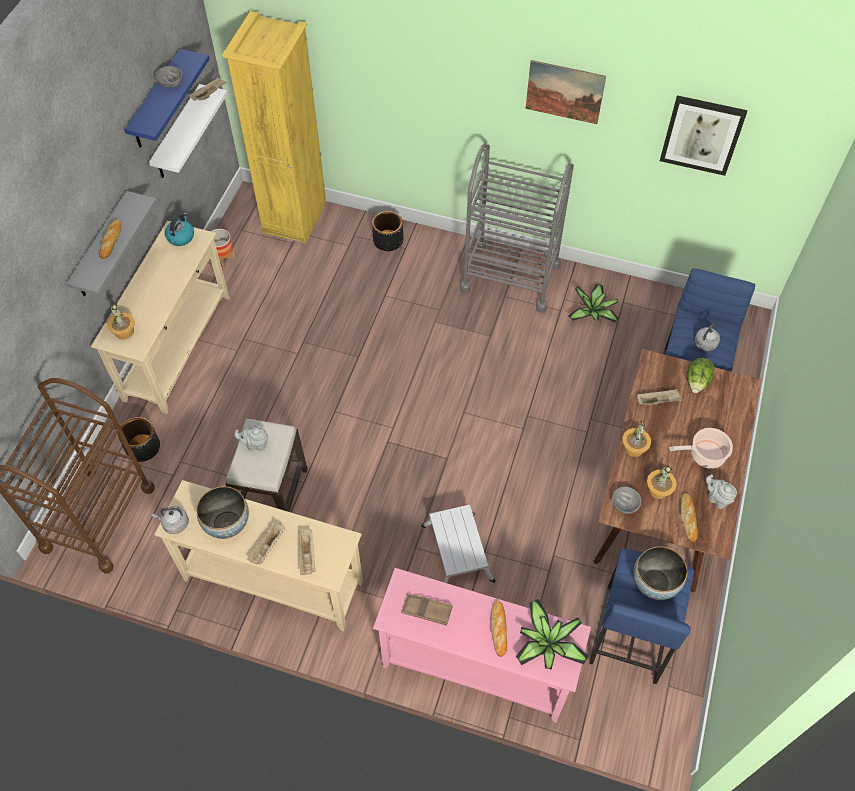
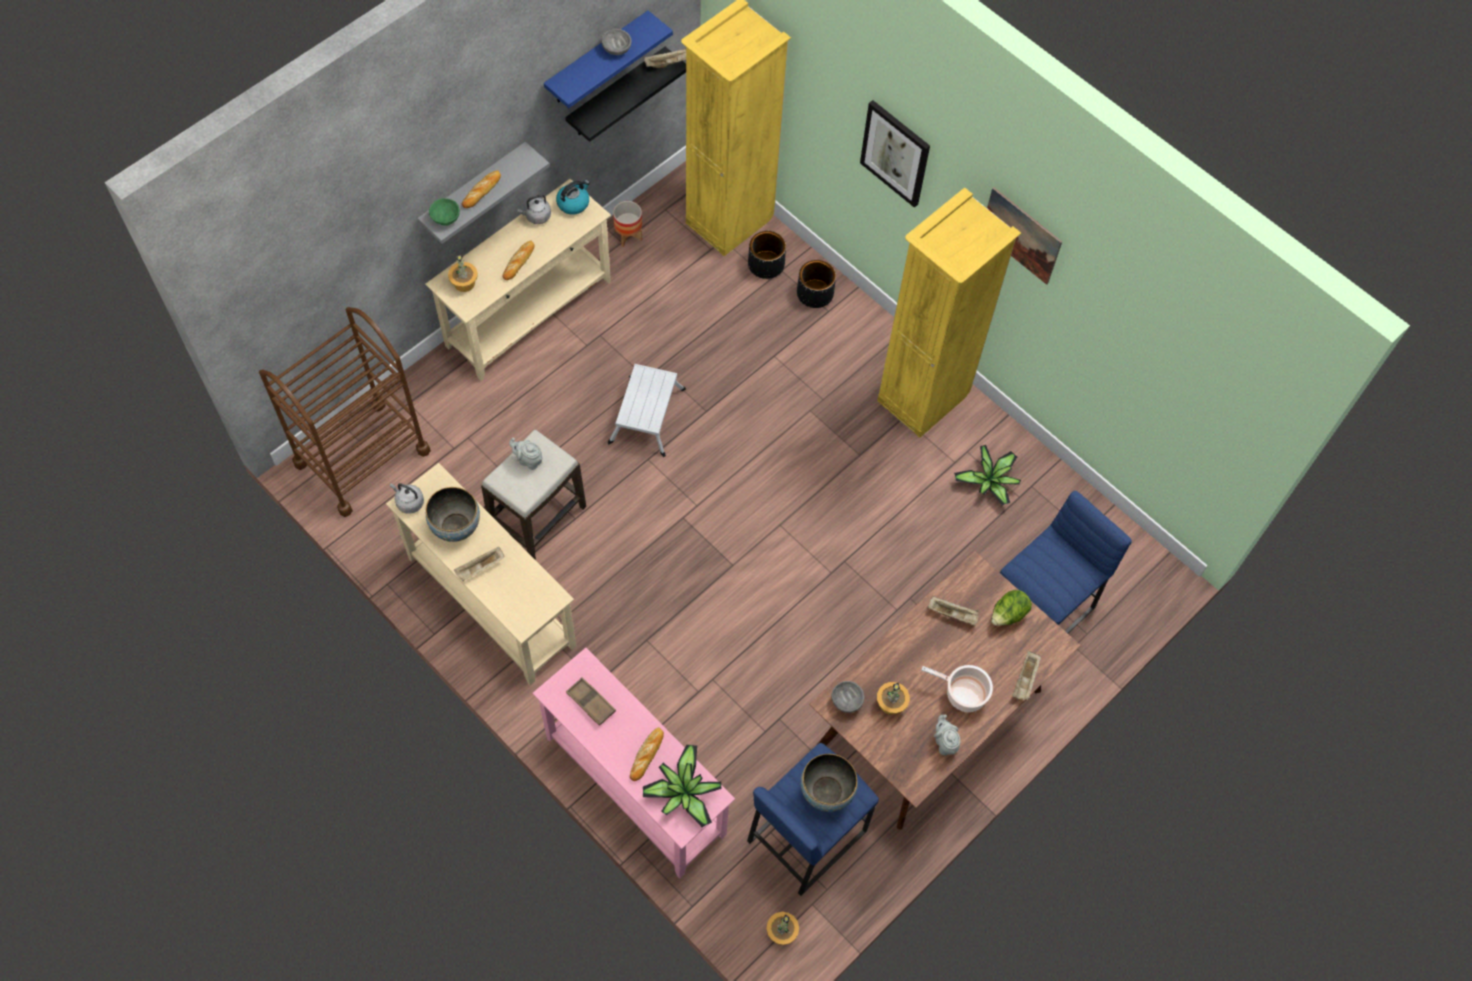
camera: 25 degrees right, 5 degrees up
(91, 273) = (446, 217): none -> green bowl
(143, 447) = (440, 404): black planter -> black planter (766, 264)
(178, 134) = (616, 94): white shelf -> black shelf
(307, 556) = (512, 594): beige tray -> beige tray (1025, 680)
(457, 552) = (685, 666): white step ladder -> white step ladder (647, 415)
(510, 277) = (923, 398): grey cart -> yellow cabinet
(633, 448) = (894, 649): potted plant -> potted plant (781, 931)
(688, 518) = (902, 747): bread -> bread (519, 262)
(702, 134) = (1146, 350): picture -> picture (895, 153)
(704, 344) = (1047, 578): grey kettle -> grey kettle (536, 216)

